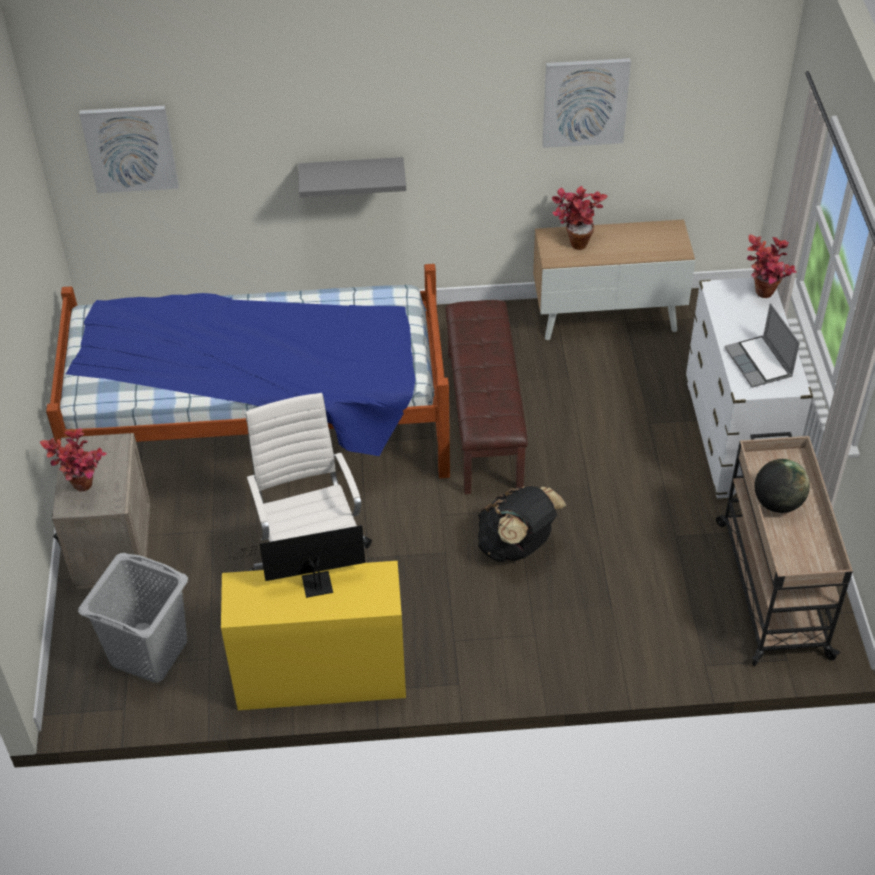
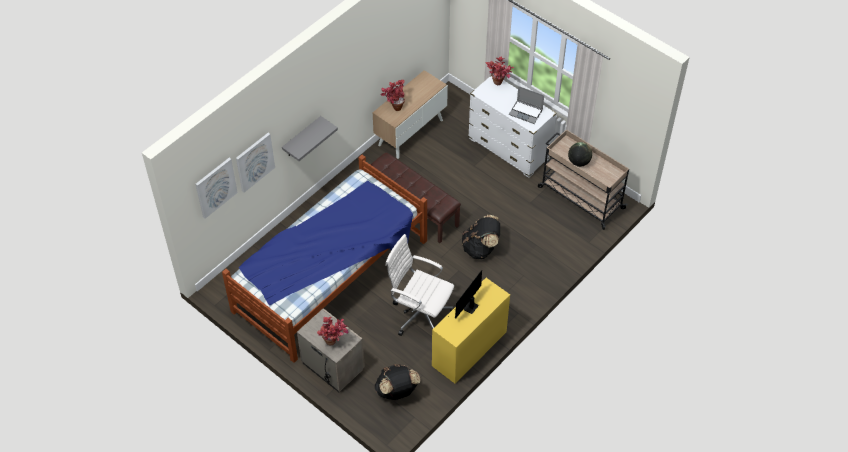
camera: 45 degrees left, 5 degrees up
(148, 652) = (397, 391): grey laundry basket -> black backpack
(585, 102) = (383, 45): picture -> picture (254, 162)

